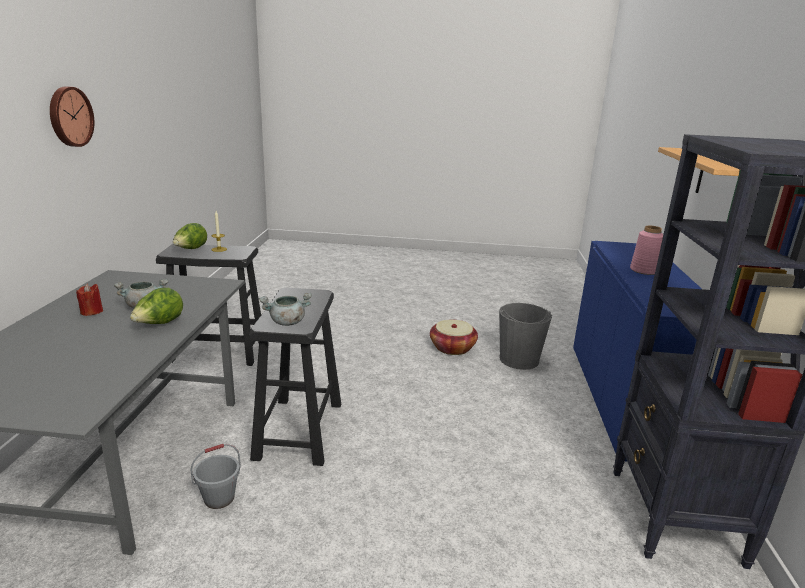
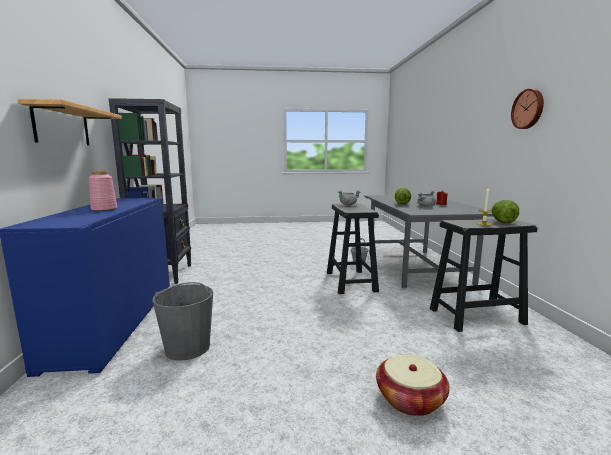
camera: 170 degrees right, 10 degrees down
(452, 348) = (261, 352): basket -> basket (410, 399)

